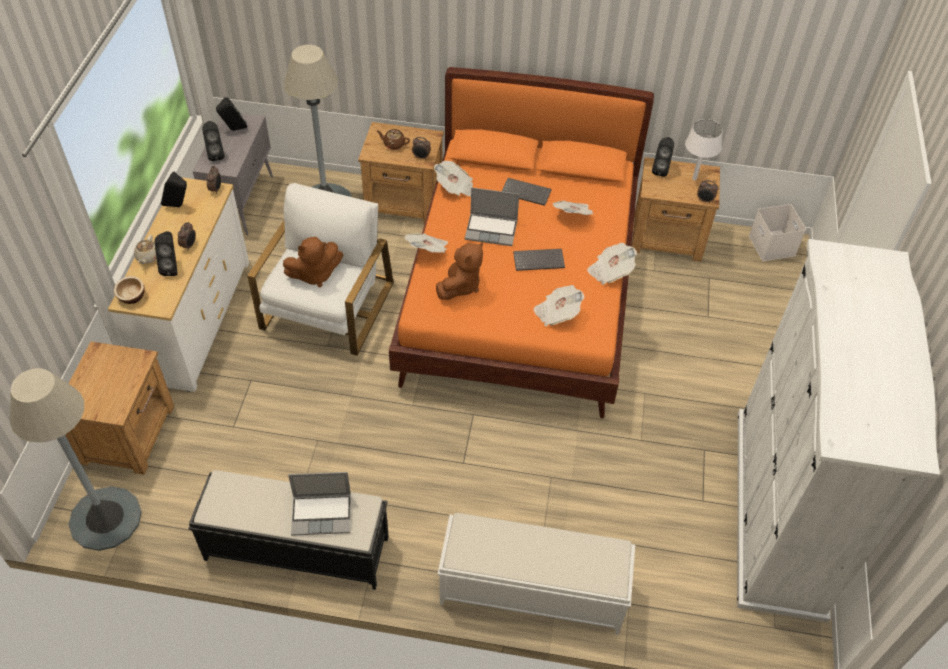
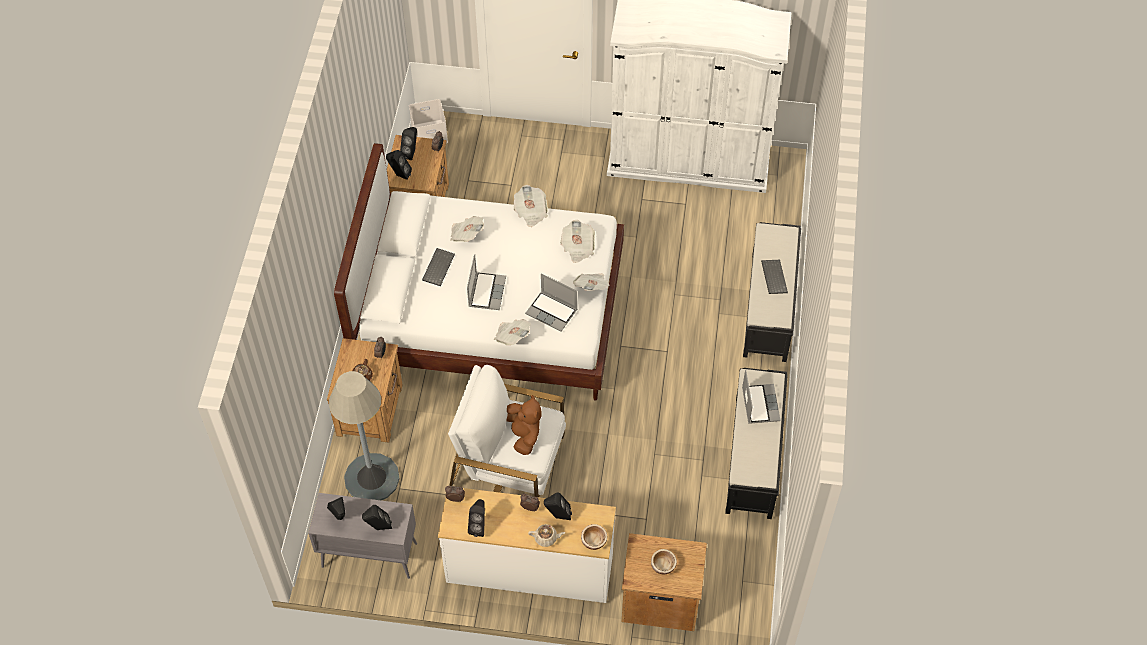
camera: 90 degrees left, 5 degrees up
(105, 380) = (663, 566): none -> bowl
(106, 519) = (743, 598): grey floor lamp -> none
(455, 188) = (433, 320): newspaper -> newspaper (592, 287)
(460, 285) = (552, 312): brown plush toy -> laptop
(521, 294) = (490, 313): orange bed -> white bed
(530, 591) = (769, 307): white bench -> black bench
(539, 260) = (520, 258): keyboard -> keyboard (773, 277)
(694, 179) = (411, 153): white table lamp -> black speaker

